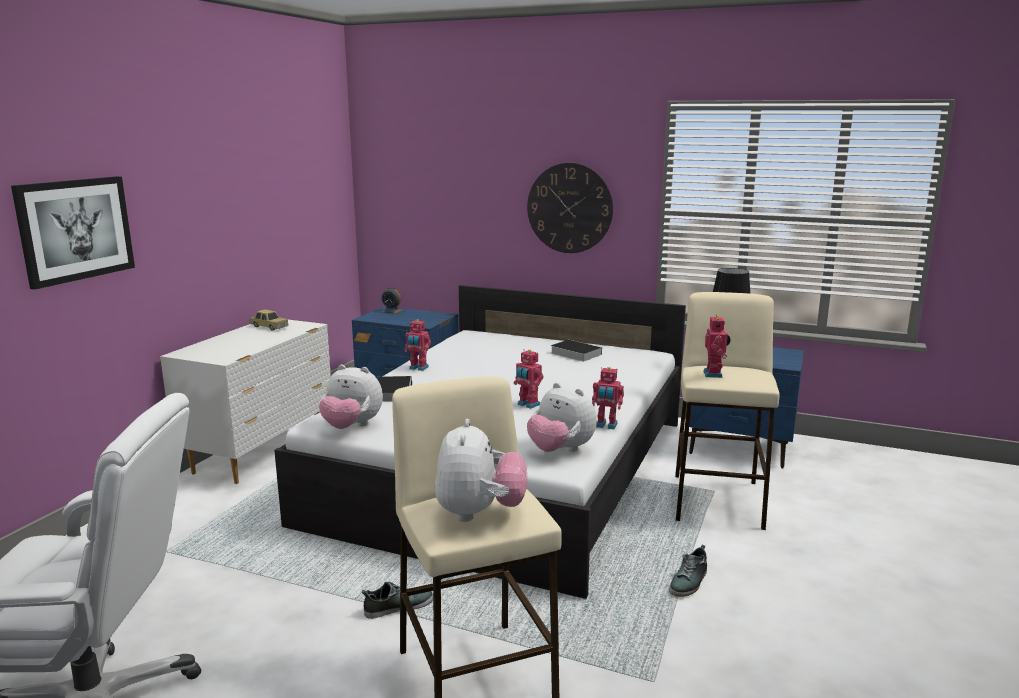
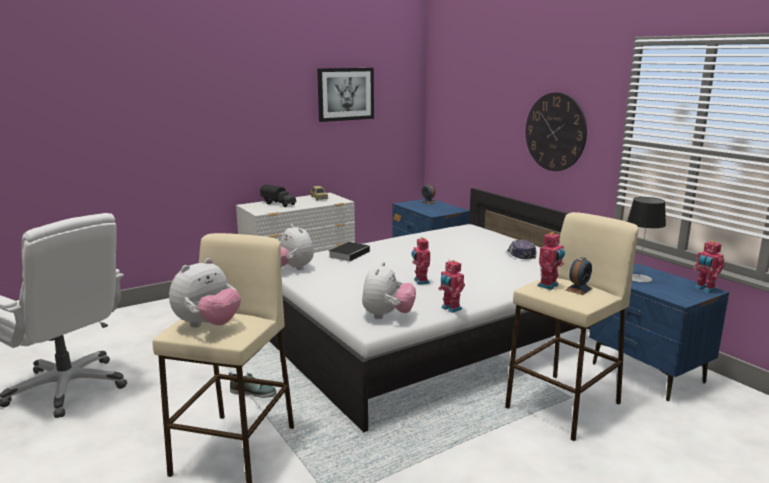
camera: 35 degrees right, 0 degrees up
(75, 229) = (182, 119): picture -> picture (345, 94)
(227, 344) = (279, 204): none -> toy truck
(418, 368) = (391, 242): toy robot -> toy robot (704, 289)
(560, 450) = (387, 316): plush toy -> plush toy turned 150 degrees counterclockwise
(574, 353) = (520, 255): book -> cap
(689, 582) = (452, 452): shoe -> none
(741, 371) = (578, 289): none -> alarm clock

